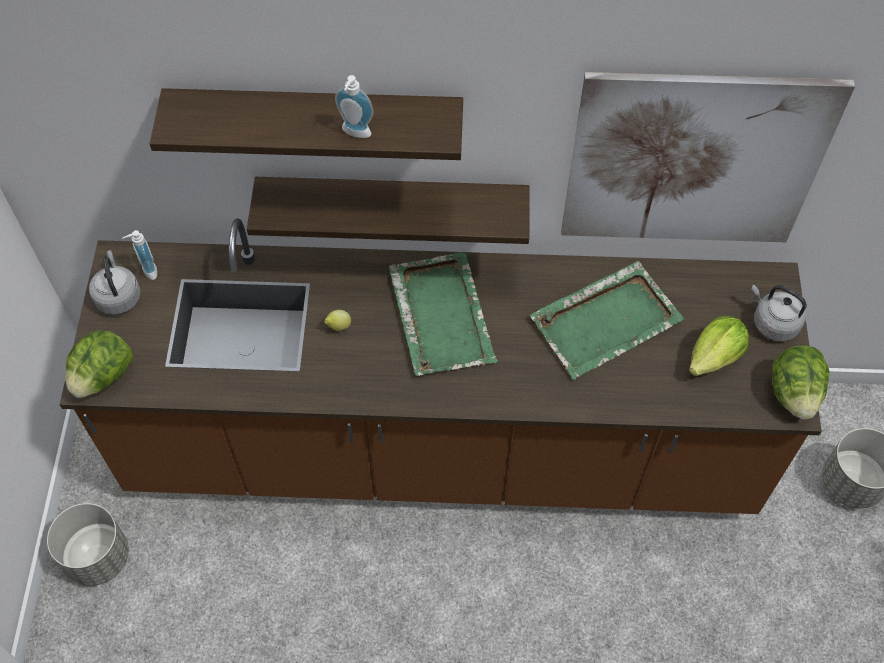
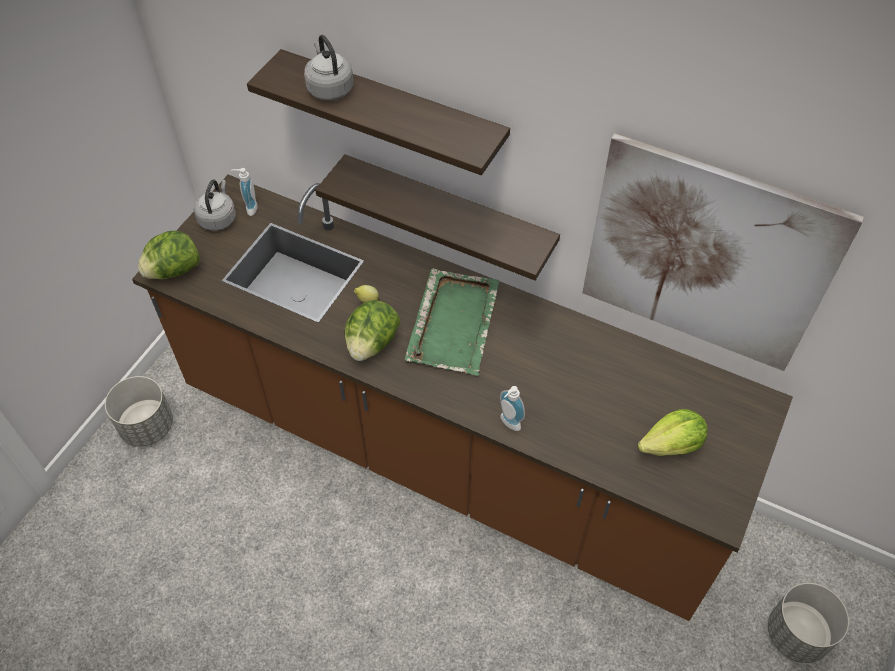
camera: 25 degrees right, 5 degrees down
(355, 134) = (405, 126): soap dispenser -> soap dispenser (508, 424)
(607, 321) = (591, 380): green tray -> none
(773, 323) = (742, 438): grey kettle -> grey kettle (329, 88)
(793, 393) = (729, 505): lettuce -> lettuce (372, 344)

